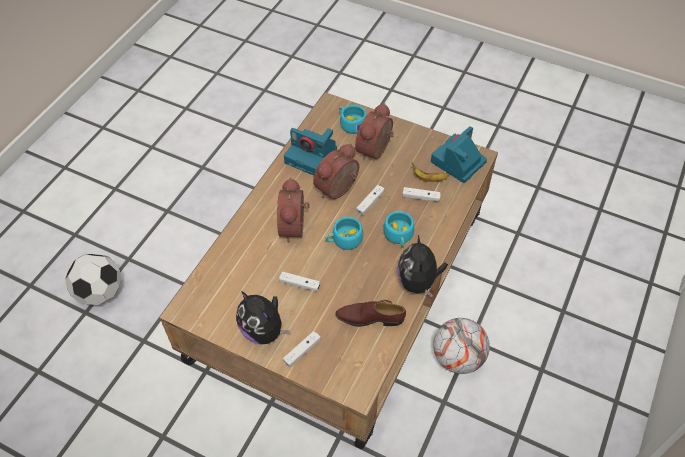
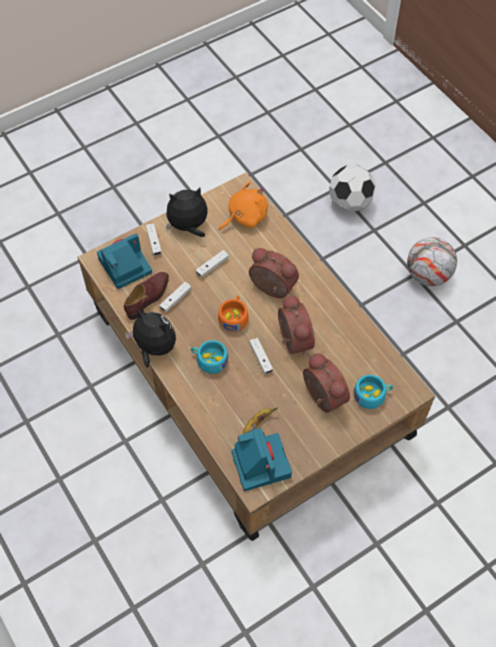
camera: 120 degrees right, 5 degrees up
(222, 288) = (245, 217): none -> orange plush toy
(312, 156) = (347, 340): camera -> camera (124, 266)
(344, 240) = (234, 317): turquoise cup -> orange cup
(421, 197) = (239, 403): white game controller -> white game controller (176, 299)
(457, 358) = (117, 419): football -> football (427, 275)

